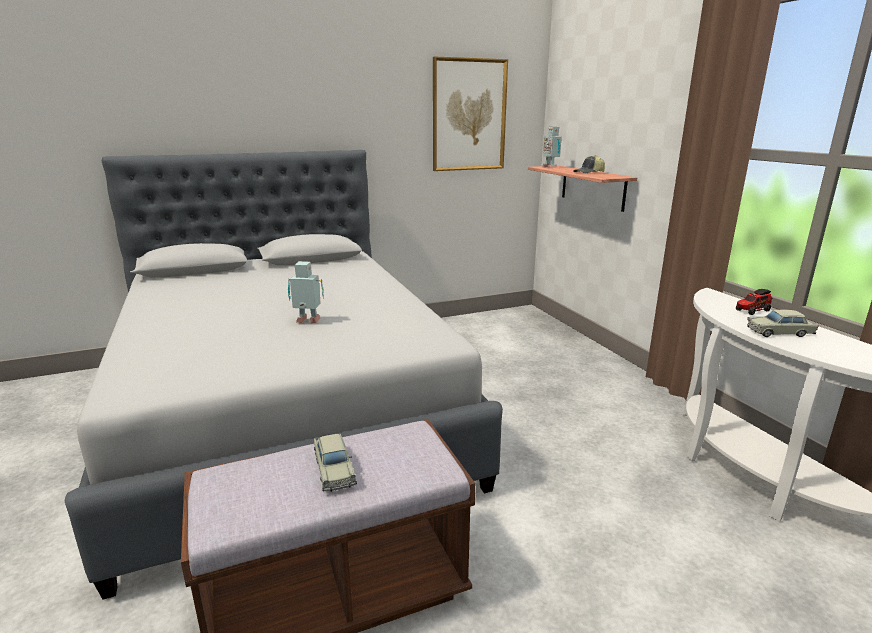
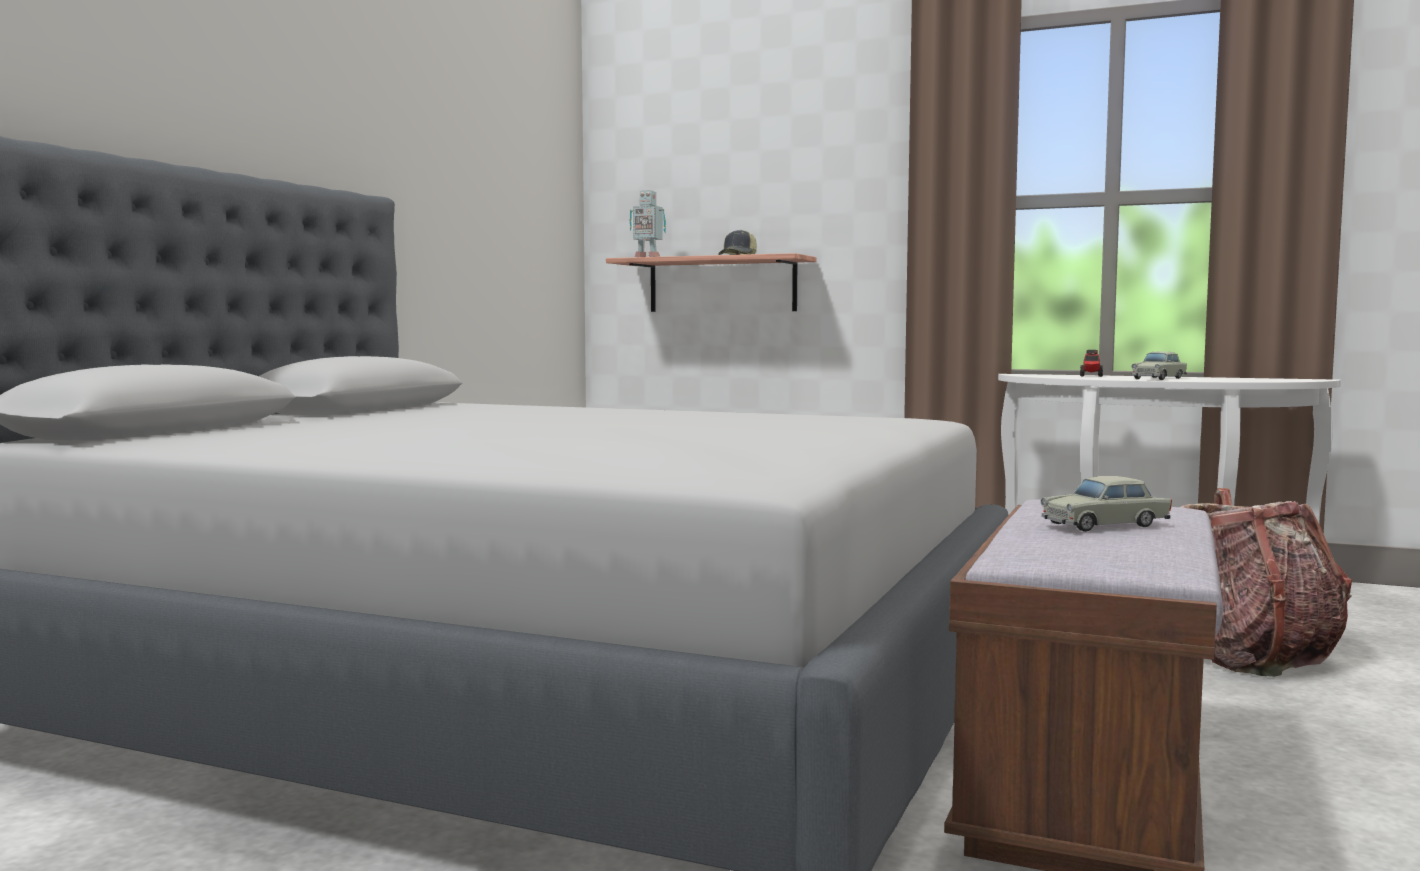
camera: 45 degrees left, 15 degrees down
(308, 321) = (685, 429): toy robot -> none
(334, 469) = (1105, 525): beige toy car -> beige toy car turned 135 degrees clockwise
(469, 115) = (505, 165): picture -> none
(655, 572) = (1245, 656): none -> backpack

